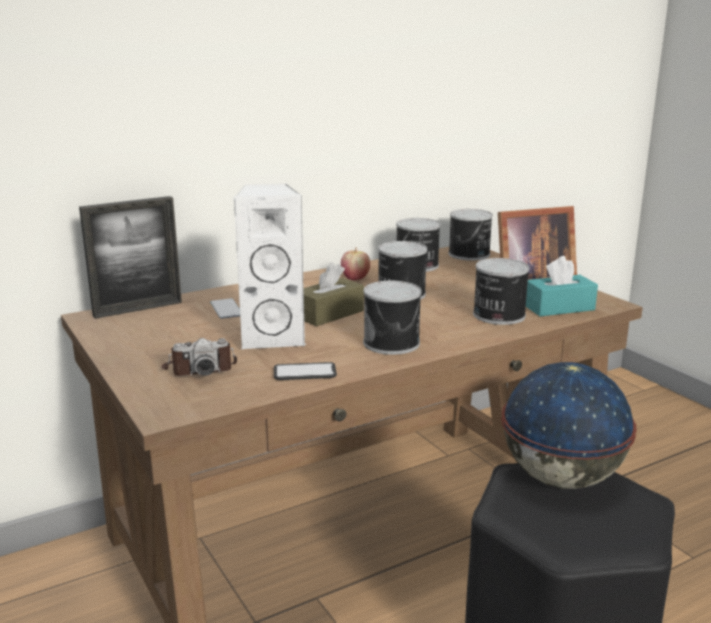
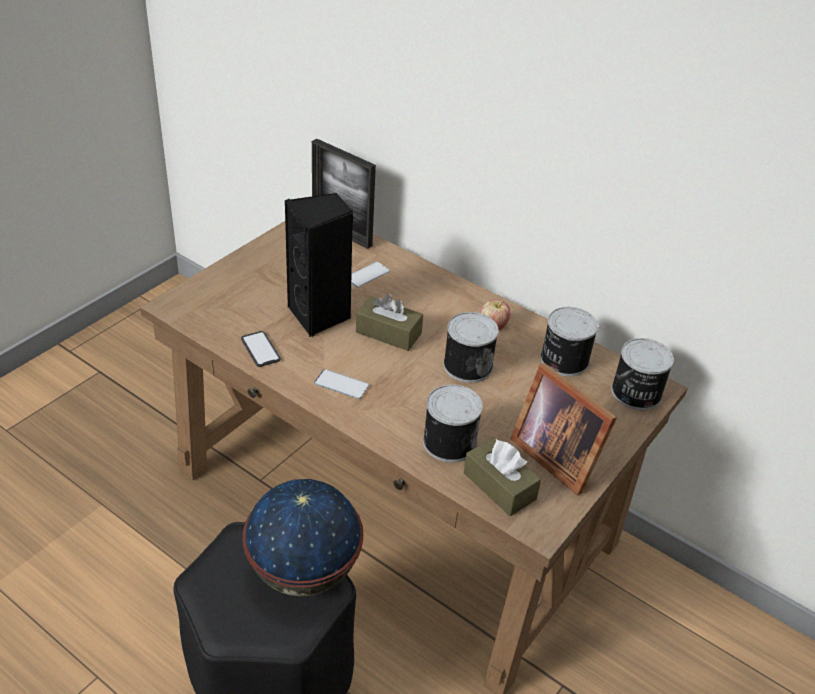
camera: 65 degrees right, 20 degrees up
(199, 368) = (245, 298): camera -> none
(273, 337) = (320, 316): white speaker -> black speaker
(393, 343) = (341, 384): can -> phone
(559, 307) = (499, 486): turquoise tissue box -> brown tissue box

